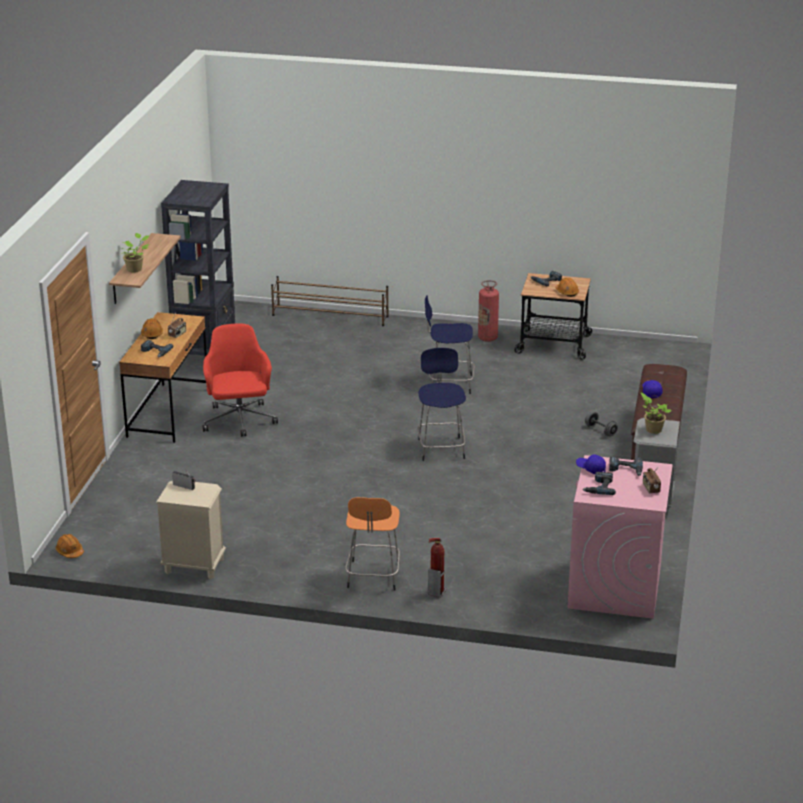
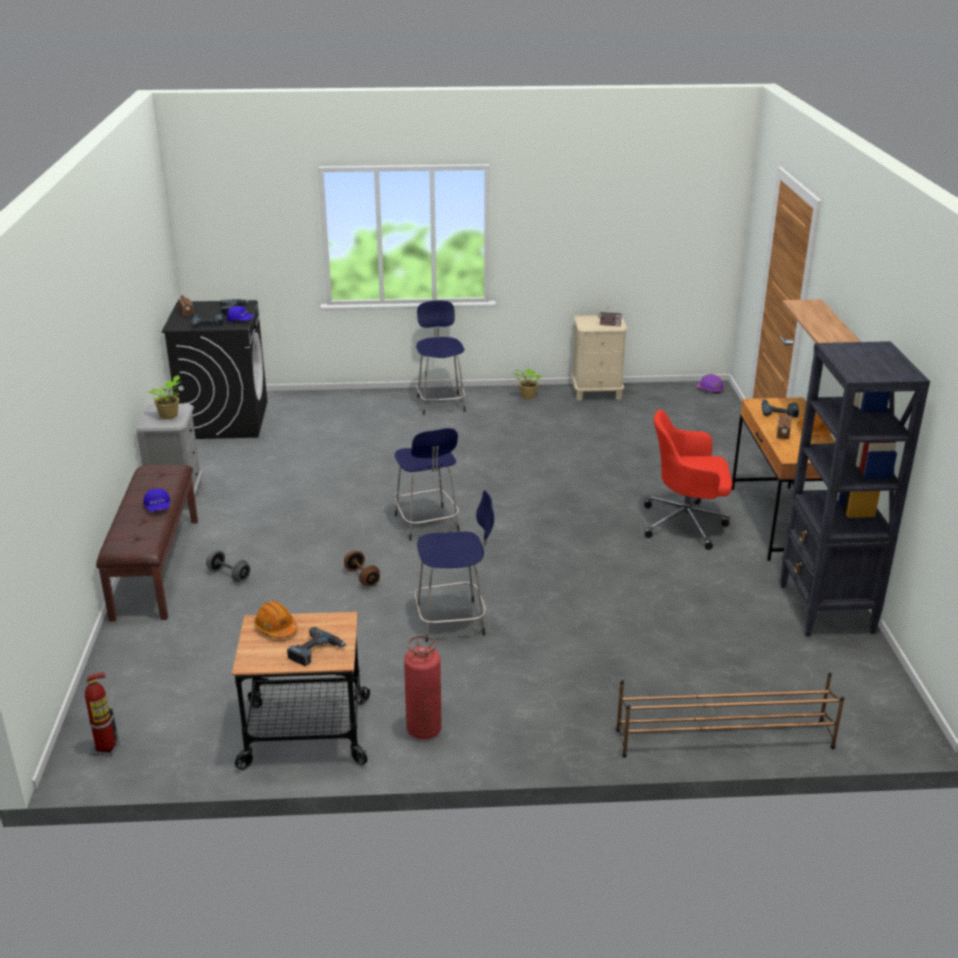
camera: 165 degrees right, 0 degrees up
(70, 552) = (710, 390): orange hard hat -> purple hard hat
(135, 269) = (816, 314): potted plant -> potted plant (527, 397)
(239, 421) = (686, 524): red office chair -> red office chair turned 120 degrees clockwise
(373, 577) = (441, 403): orange stool -> blue stool
(436, 592) = (381, 400): fire extinguisher -> fire extinguisher (106, 749)
(503, 417) = (362, 577): none -> brown dumbbell
(615, 588) = (224, 420): pink washing machine -> black washing machine

